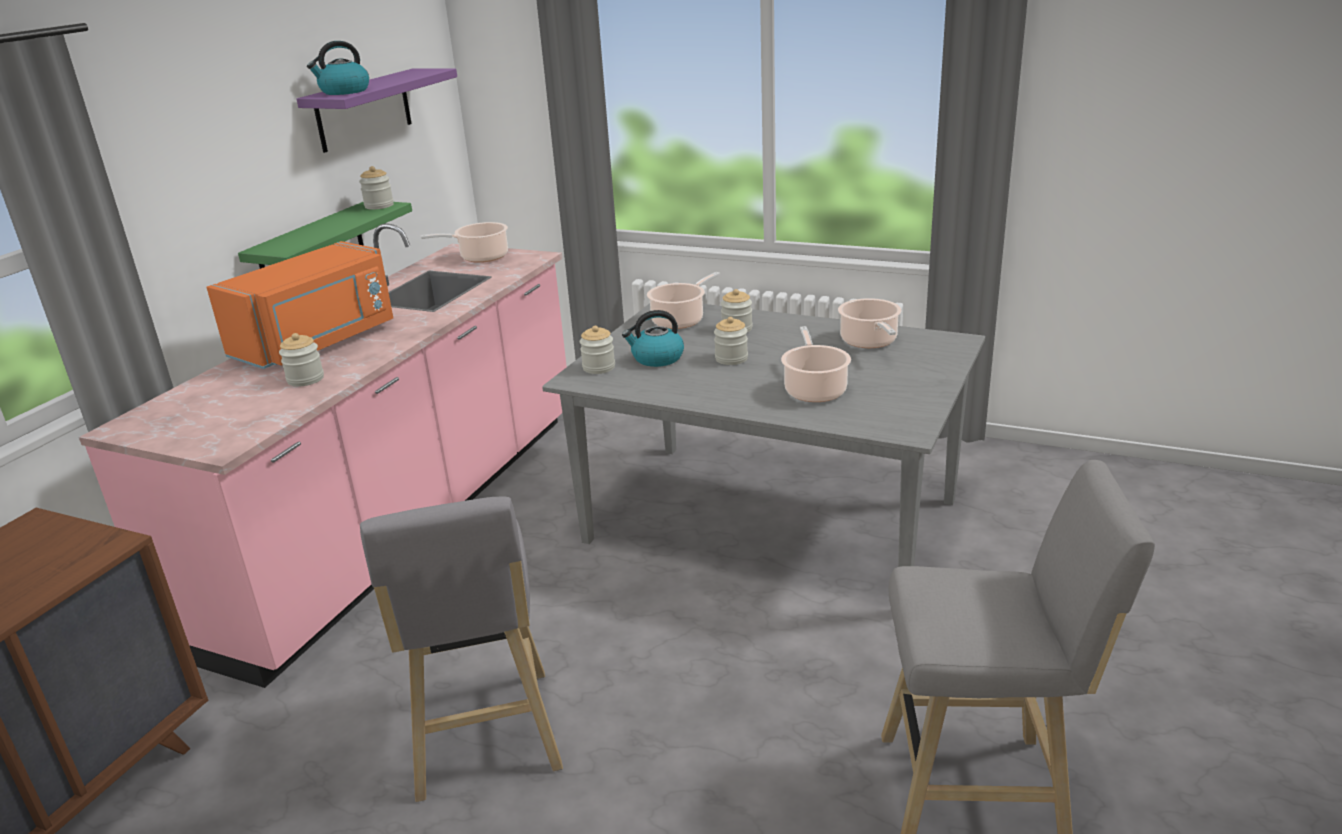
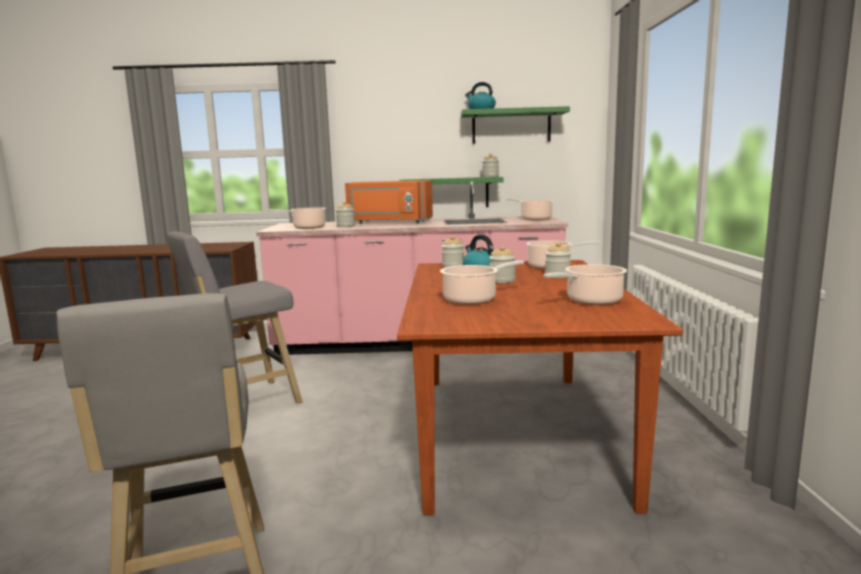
camera: 65 degrees right, 15 degrees down
(255, 413) = (307, 227): none -> cooking pot
(363, 110) = (511, 126): purple shelf -> green shelf
(772, 520) = (515, 433): grey dining table -> brown dining table

